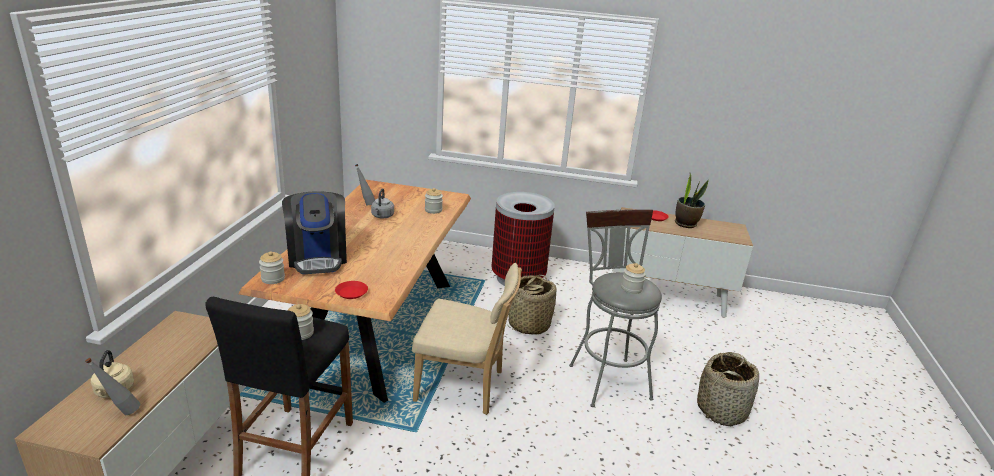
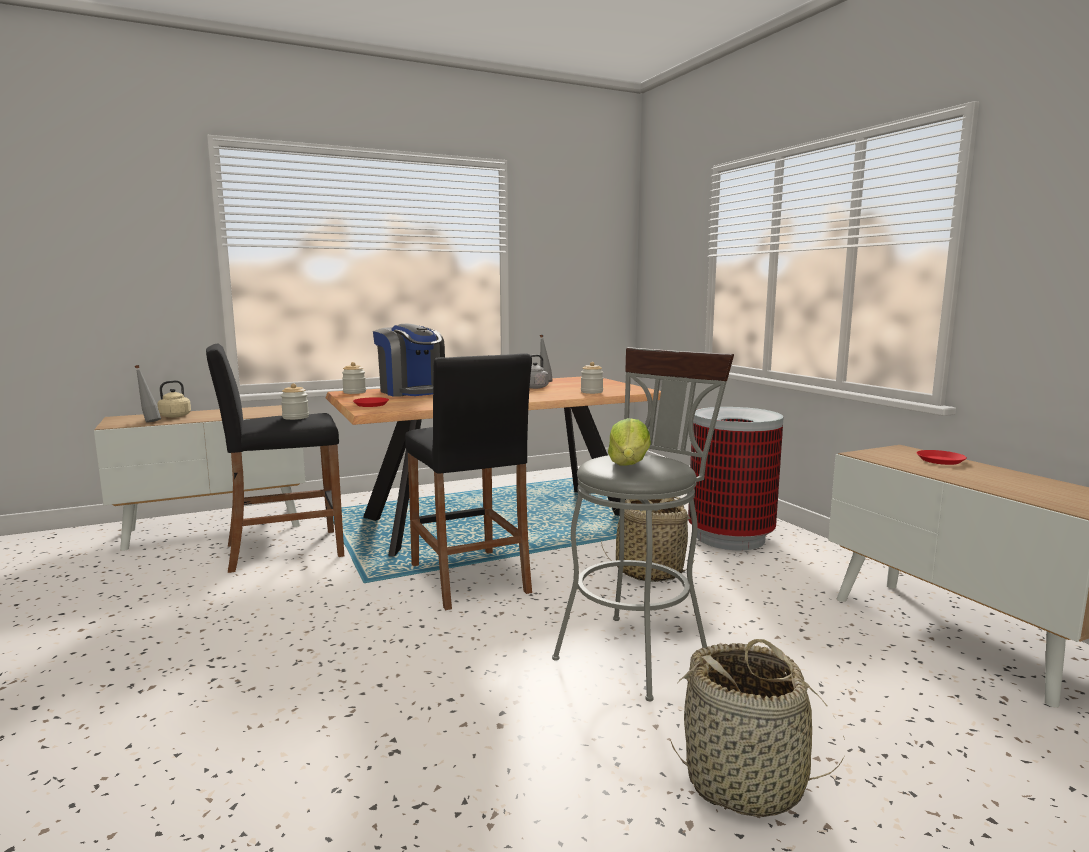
camera: 55 degrees right, 15 degrees down
(318, 257) = (413, 392): coffee machine -> coffee machine turned 75 degrees counterclockwise
(464, 387) = (469, 579): beige chair -> black stool
(631, 289) = (629, 464): jar -> lettuce
(686, 224) = (989, 475): potted plant -> none

